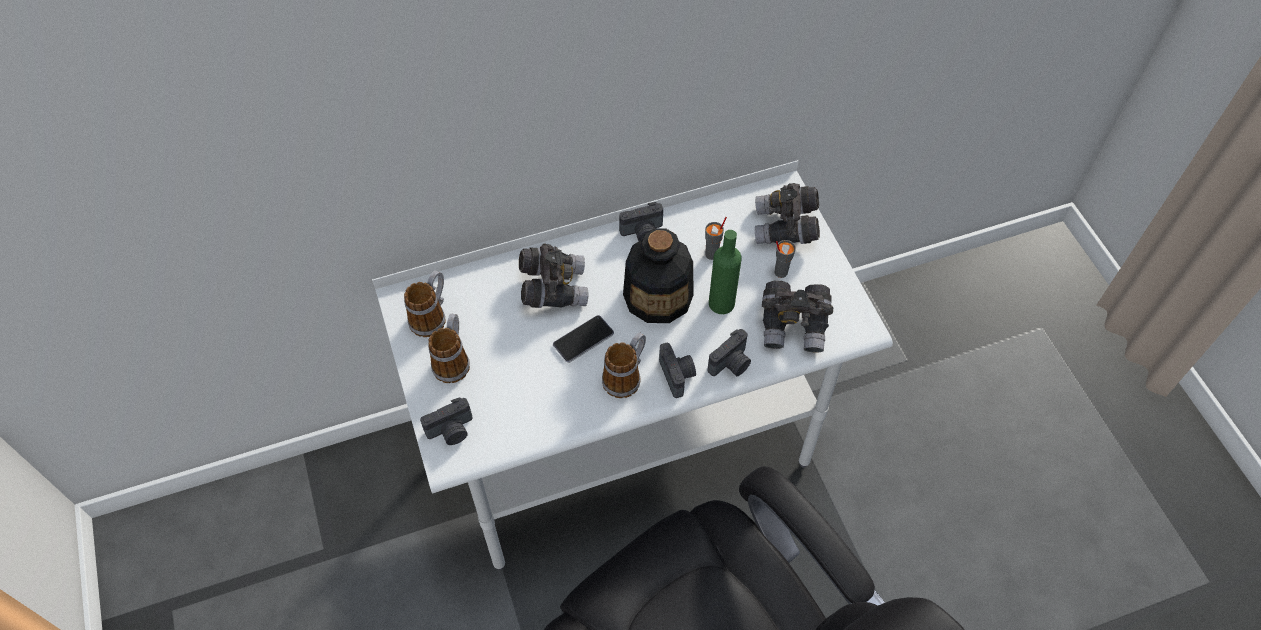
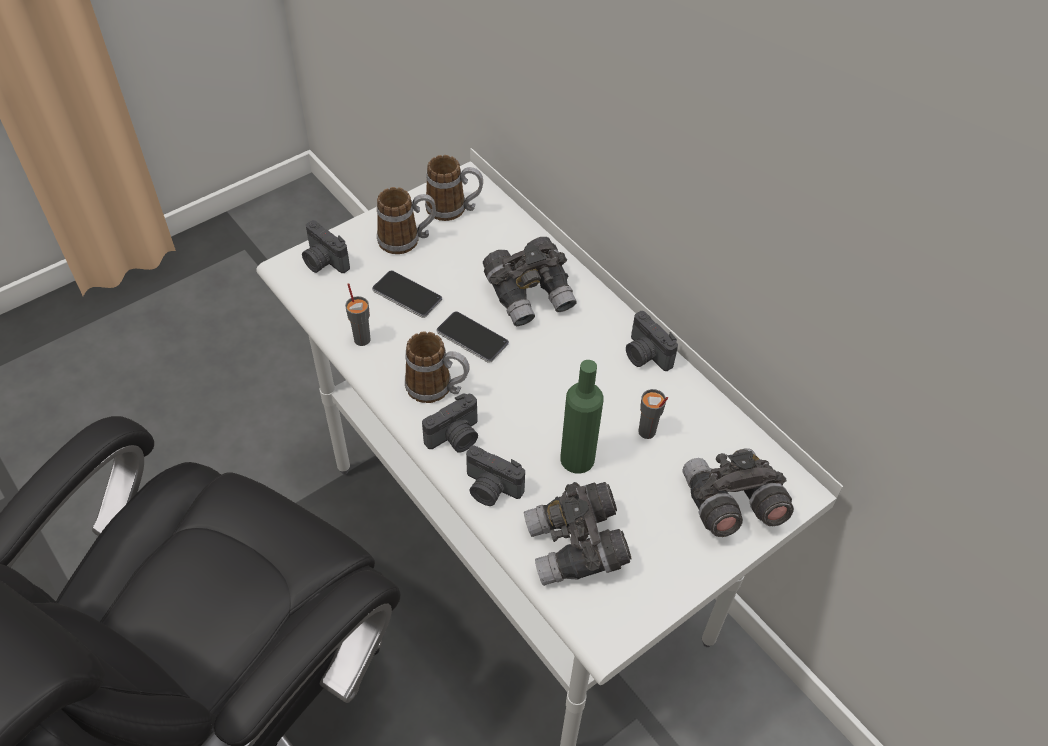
camera: 70 degrees right, 5 degrees down
(518, 375) = (407, 295): none -> phone
(658, 295) = (561, 392): bottle -> none
(780, 272) = (654, 513): grey cup -> grey cup (362, 339)

